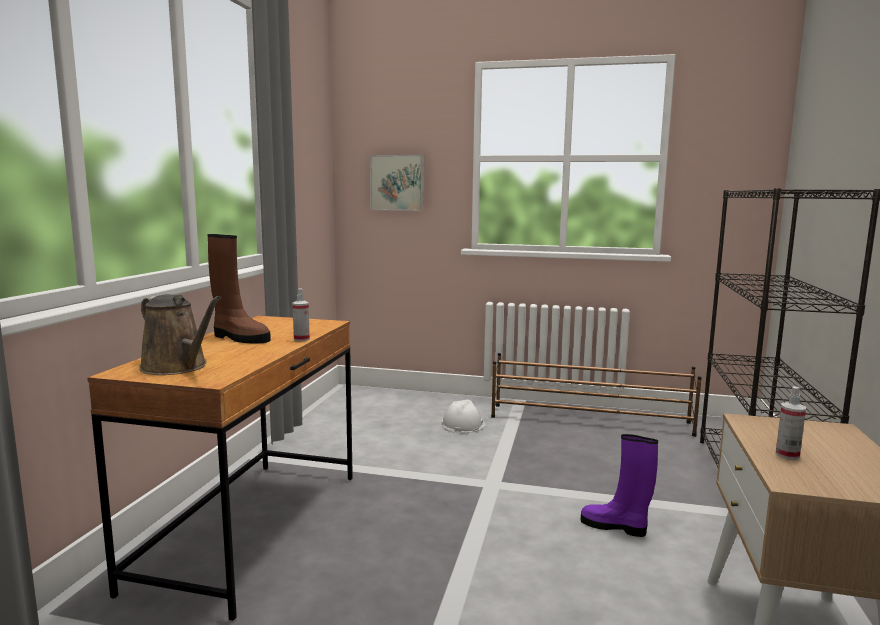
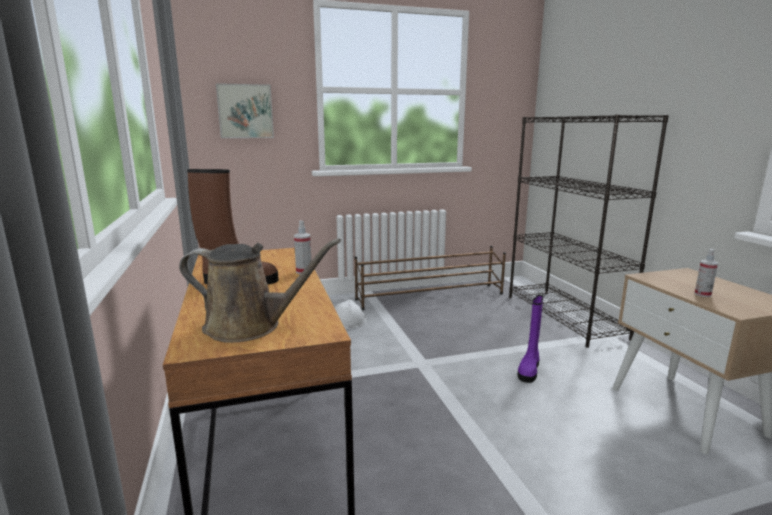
camera: 30 degrees left, 5 degrees up
(615, 526) = (529, 370): purple boot -> purple boot turned 60 degrees counterclockwise

